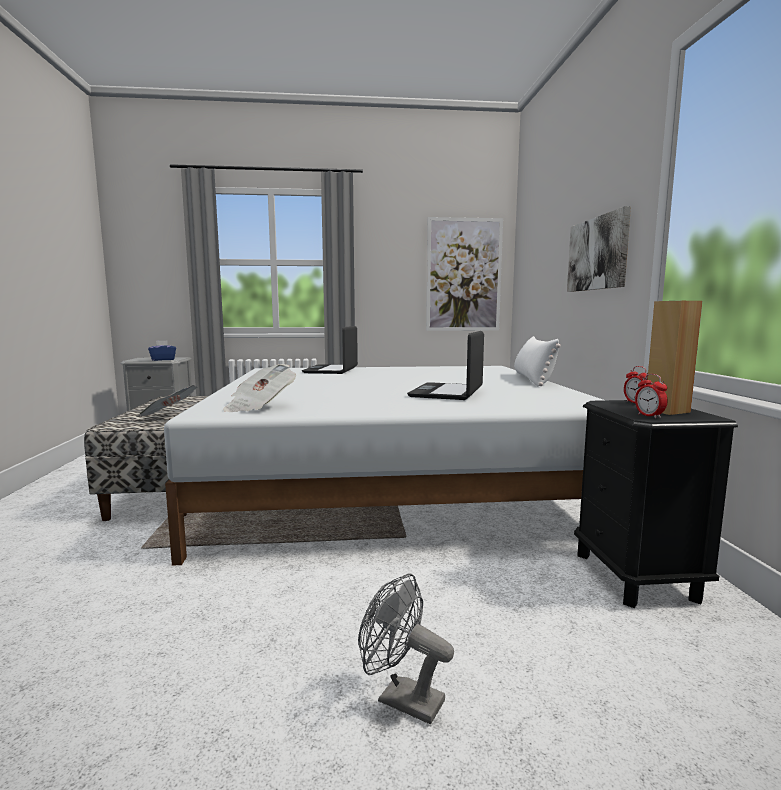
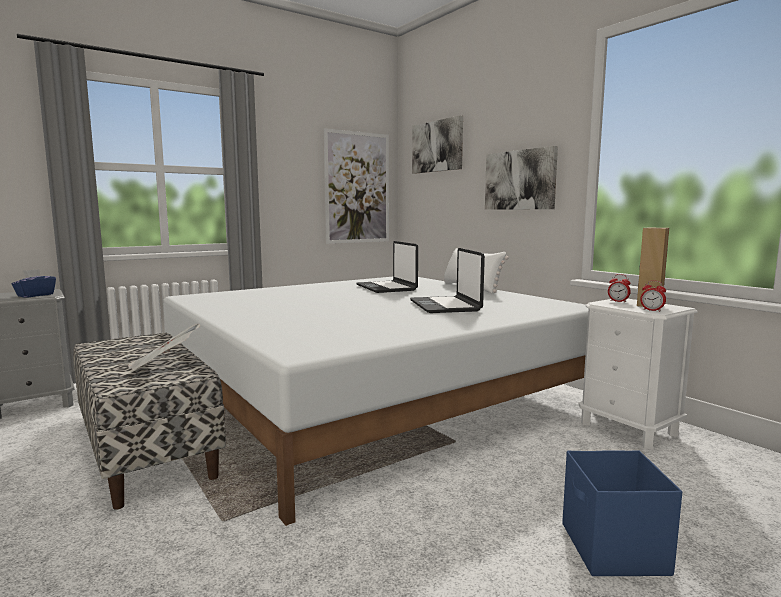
camera: 30 degrees left, 0 degrees up
(259, 407) = (330, 339): newspaper -> none
(332, 370) = (268, 292): laptop -> laptop (387, 288)
(401, 698) = (613, 550): grey fan -> blue storage box
(539, 225) = (437, 146): none -> picture
(636, 576) = (629, 429): black nightstand -> white nightstand

